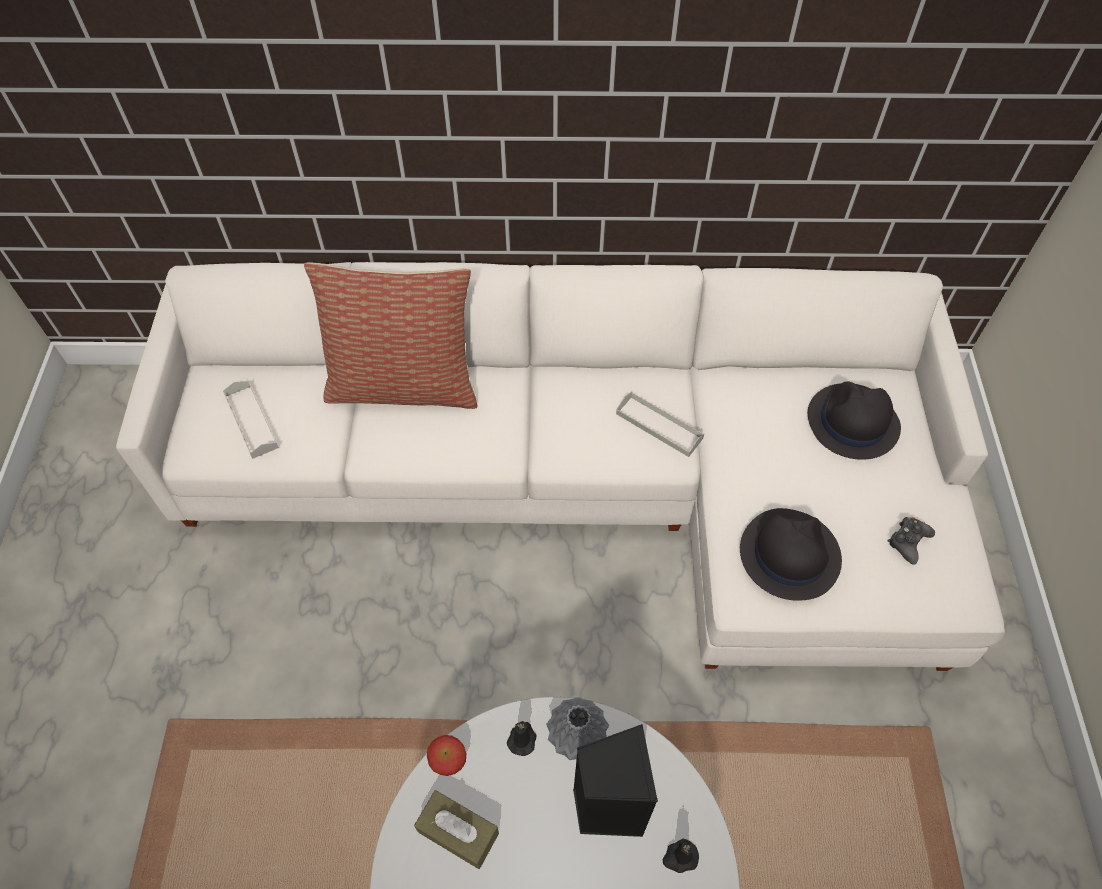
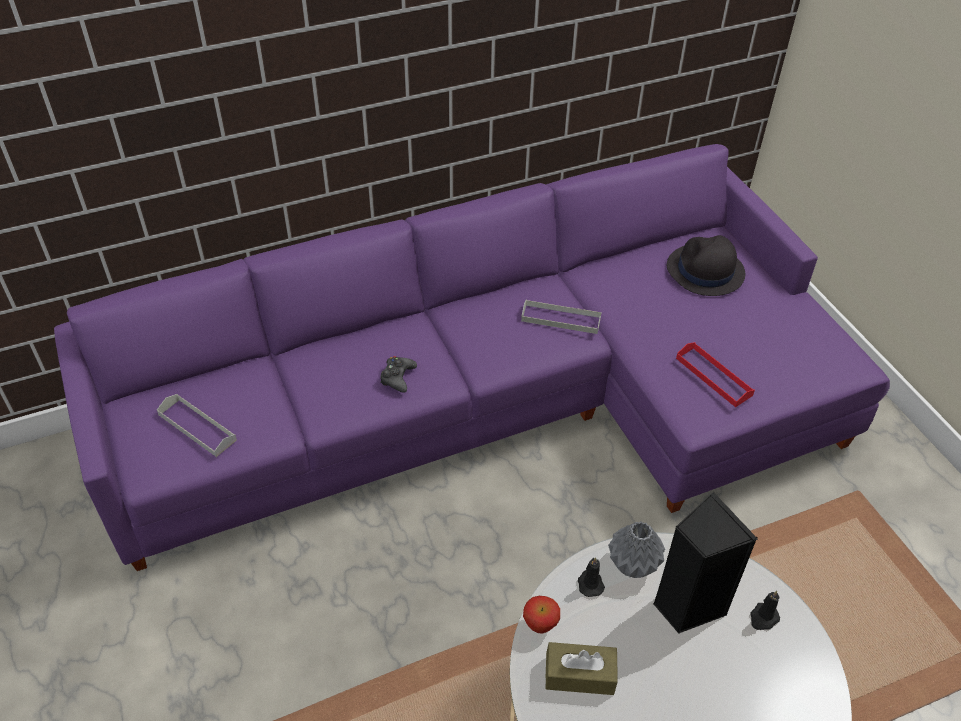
camera: 25 degrees left, 10 degrees down
(404, 384) = (324, 354): pillow -> none
(594, 478) = (501, 402): white sofa -> purple sofa
(789, 554) = (713, 376): black hat -> red tray
(908, 541) = (792, 339): black game controller -> black game controller (397, 377)

